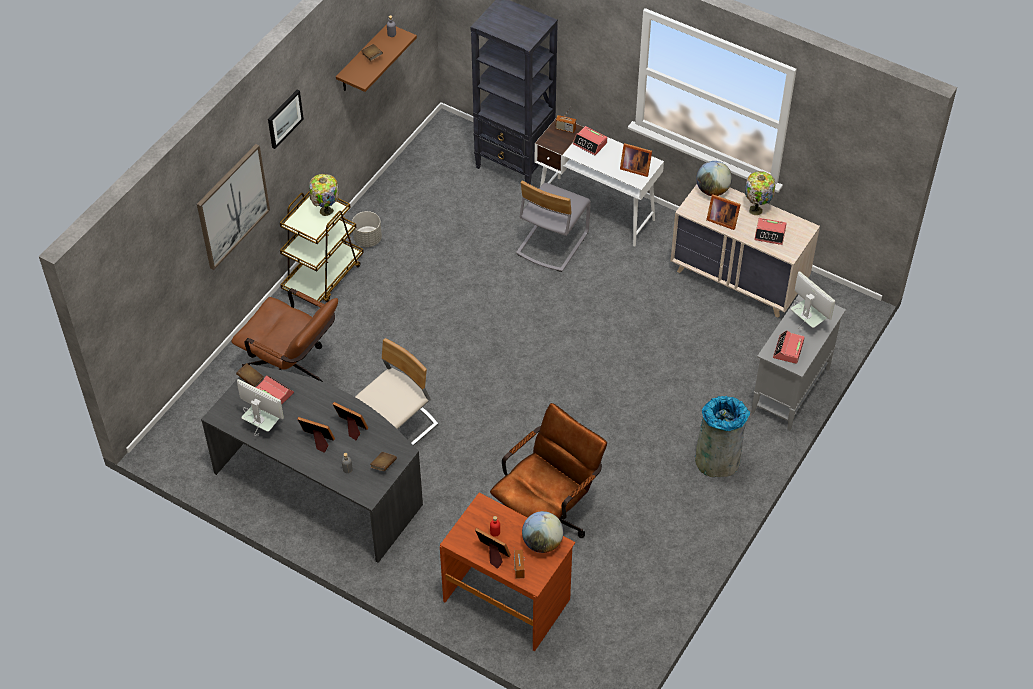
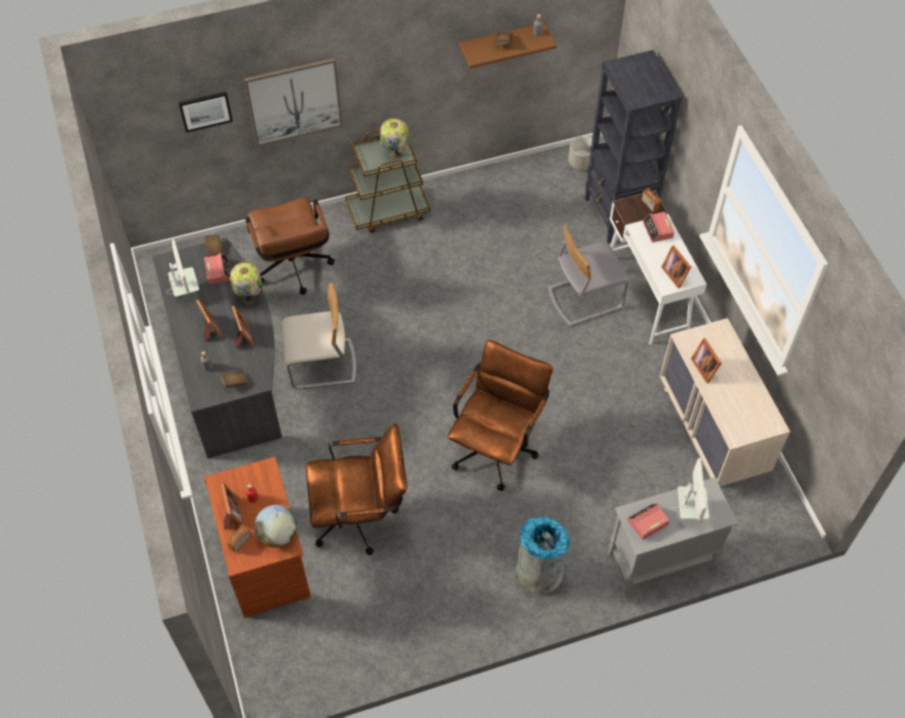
camera: 40 degrees right, 5 degrees up
(284, 118) = (379, 51): picture -> picture (205, 111)
(368, 239) = (448, 203): grey planter -> grey planter (581, 162)
(596, 394) = (497, 445): none -> brown office chair
(712, 190) = (723, 336): globe -> none
(756, 210) = (745, 379): table lamp -> table lamp (250, 299)
(770, 234) = (735, 408): alarm clock -> none

